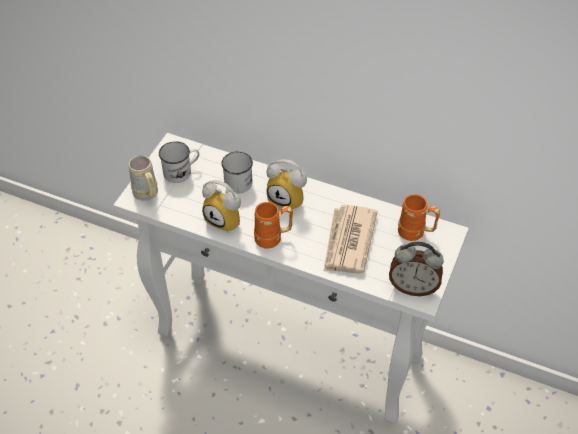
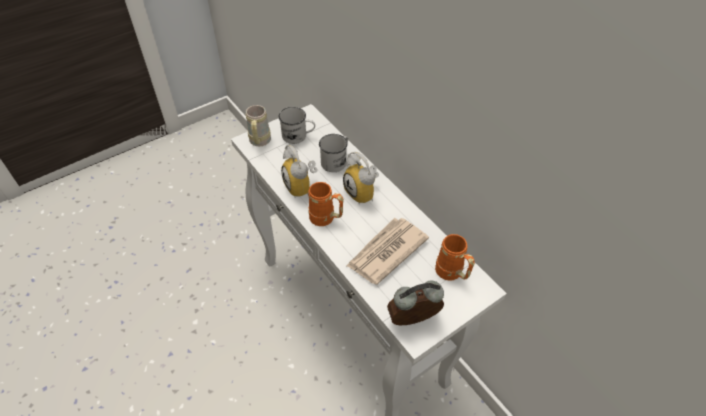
camera: 30 degrees right, 0 degrees up
(413, 287) = (413, 321): alarm clock -> alarm clock turned 120 degrees clockwise

